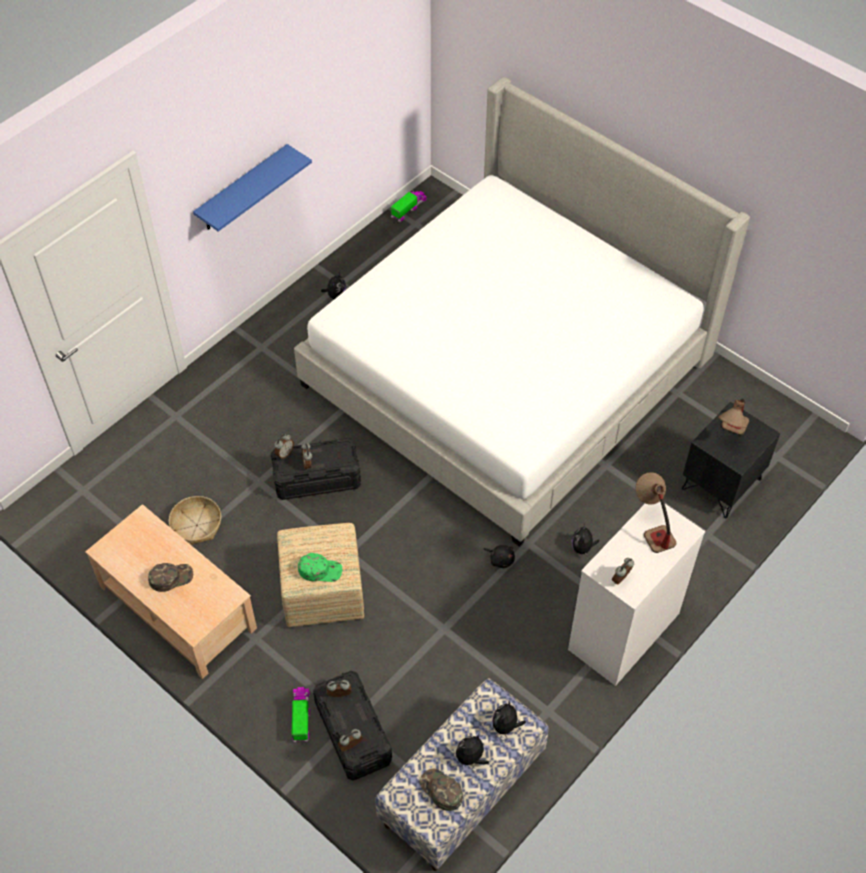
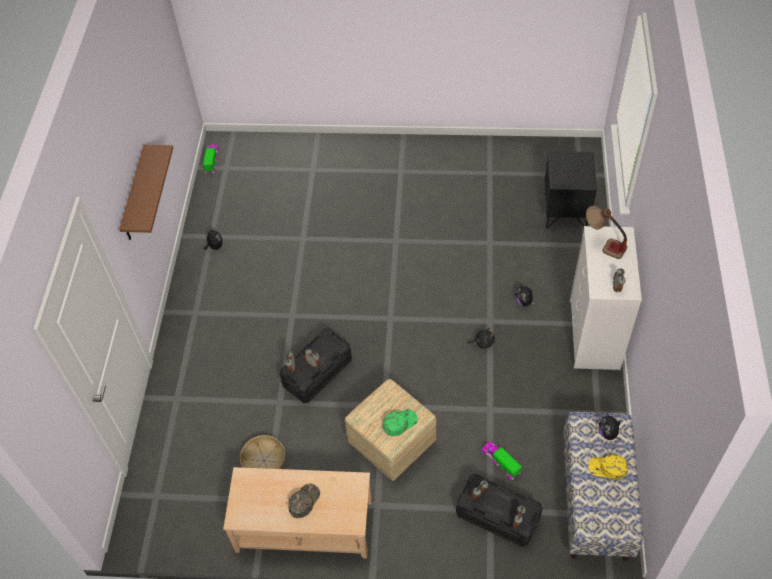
camera: 35 degrees left, 0 degrees up
(242, 189) = (135, 195): blue shelf -> brown shelf
(301, 716) = (455, 532): toy truck -> toy truck (501, 462)
(441, 790) = (610, 502): green cap -> none
(470, 758) = (607, 468): plush toy -> yellow cap
(507, 370) = (375, 224): bed -> none
(730, 434) = (567, 170): table lamp -> none

